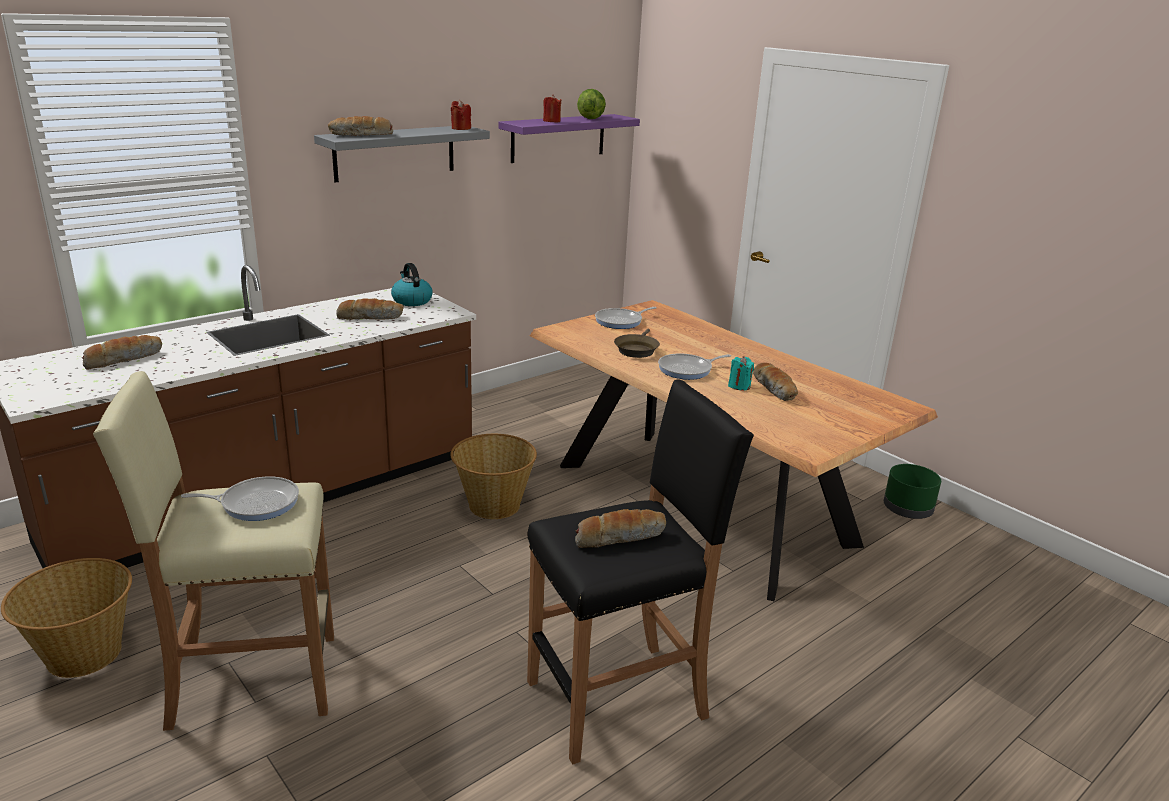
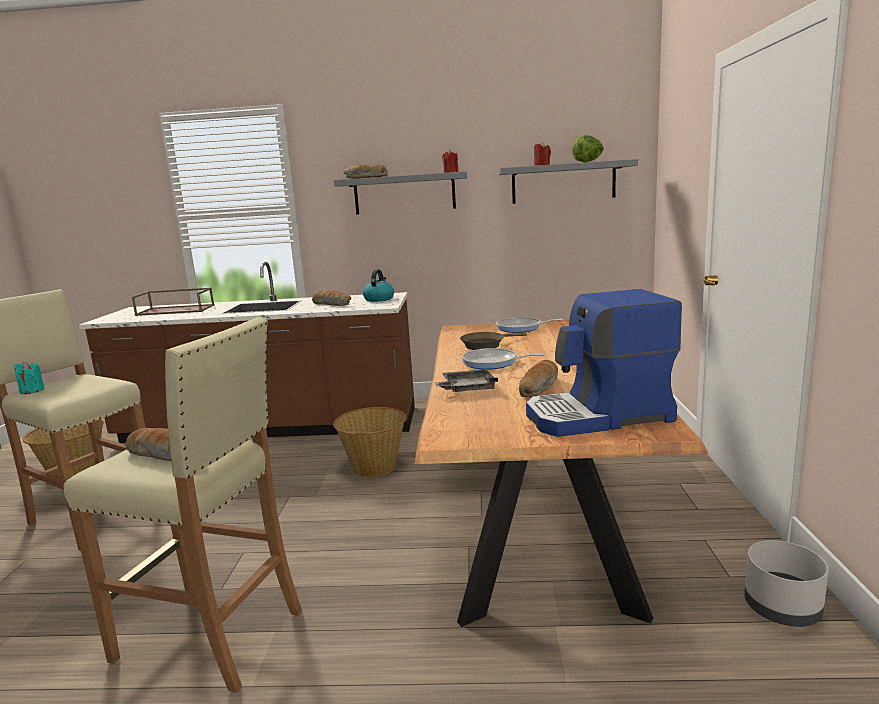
camera: 45 degrees right, 10 degrees down
(123, 359) = (176, 310): bread -> brown tray
(256, 503) = (83, 384): frying pan -> none
(558, 138) = (563, 182): purple shelf -> grey shelf
(619, 700) = (211, 636): black stool -> beige stool
(728, 402) = (467, 389): none -> grey tray
(739, 386) = (510, 380): turquoise candle -> turquoise candle (32, 391)
(858, 406) = (599, 416): none -> coffee machine
(907, 509) = (781, 608): green planter -> grey planter

